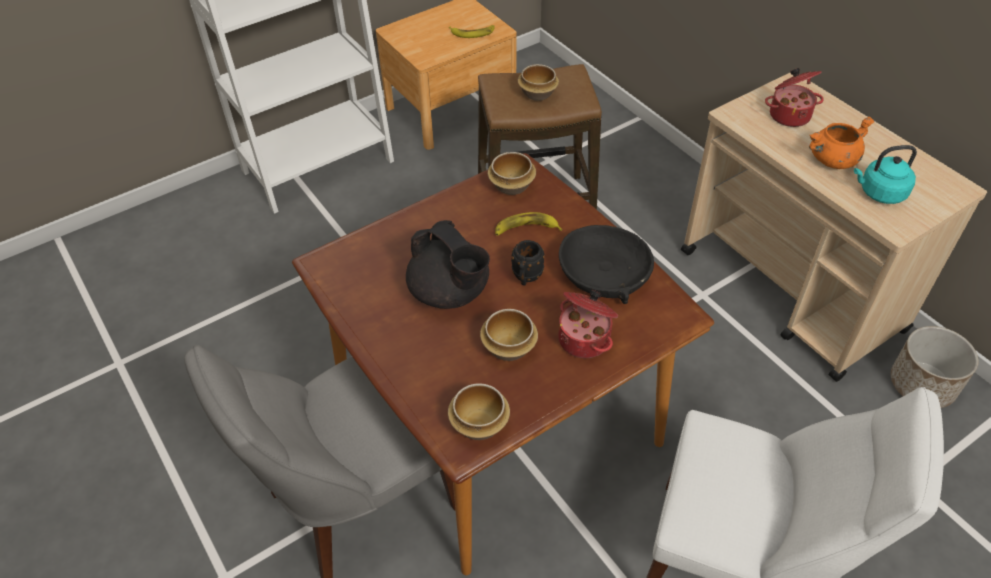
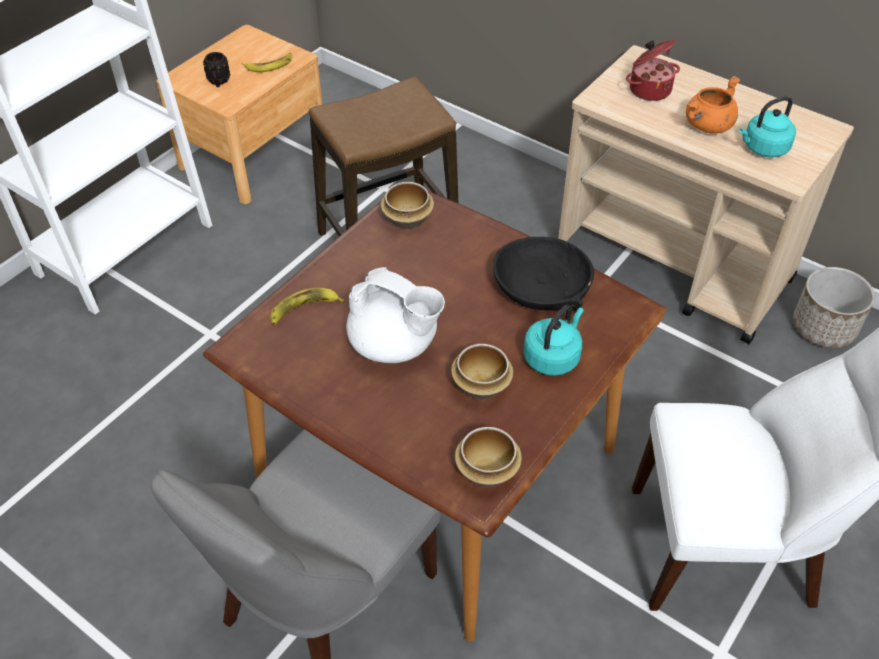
camera: 20 degrees left, 0 degrees up
(450, 293) = (394, 345): black teapot -> white teapot
(526, 229) = (443, 260): banana -> banana (304, 309)
(526, 277) = (466, 310): black mug -> black mug (218, 82)
(537, 93) = (381, 117): bowl -> none
(585, 339) = (553, 357): cooking pot -> turquoise kettle

